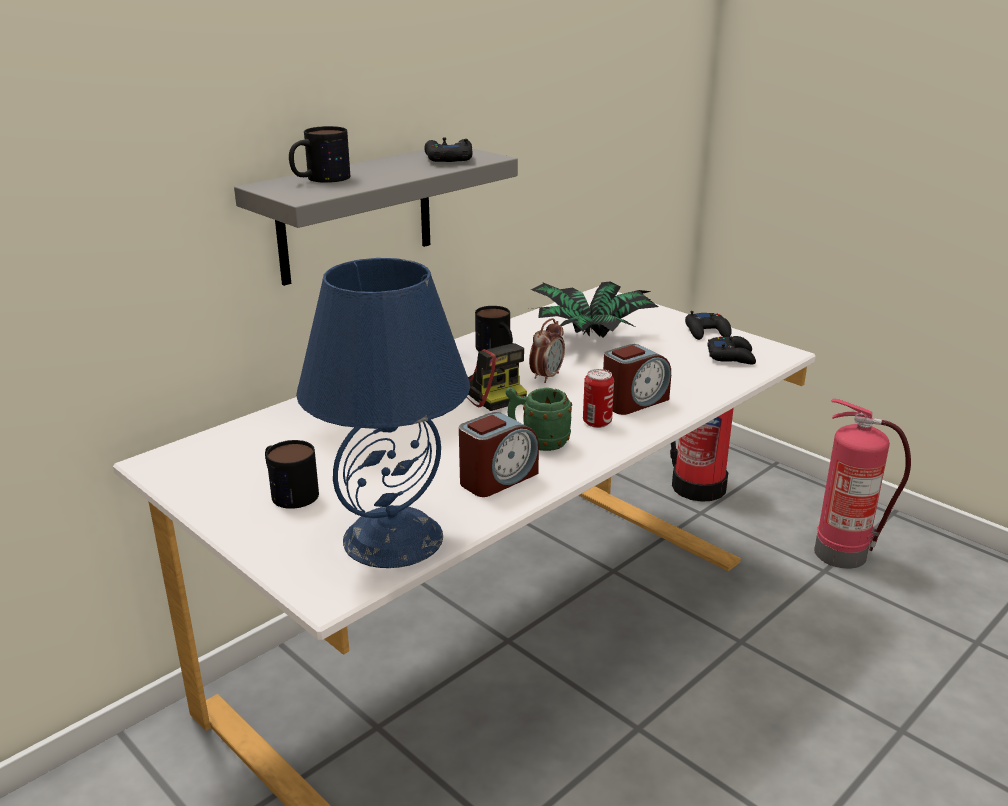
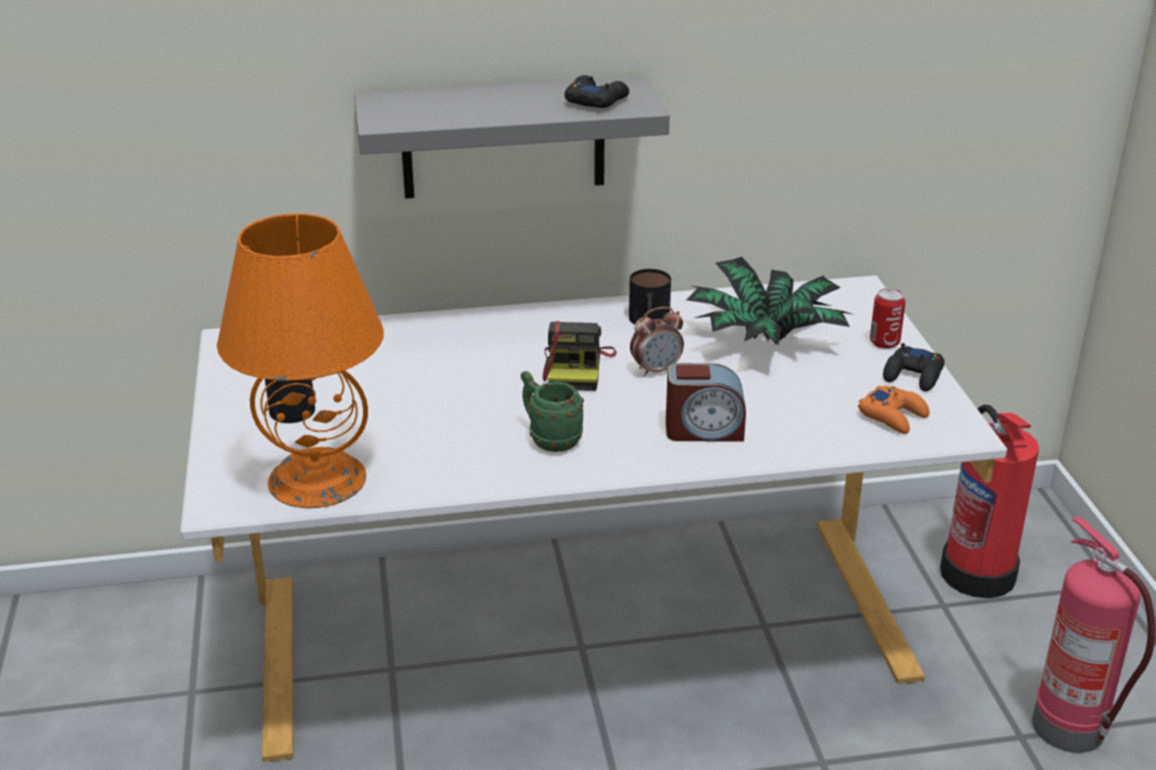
camera: 35 degrees right, 5 degrees up
(320, 179) = (434, 101): mug -> none
(393, 537) = (318, 478): blue table lamp -> orange table lamp
(498, 479) = (466, 460): alarm clock -> none
(597, 422) = (634, 438): can -> can (884, 342)
(731, 356) = (893, 416): black game controller -> orange game controller

